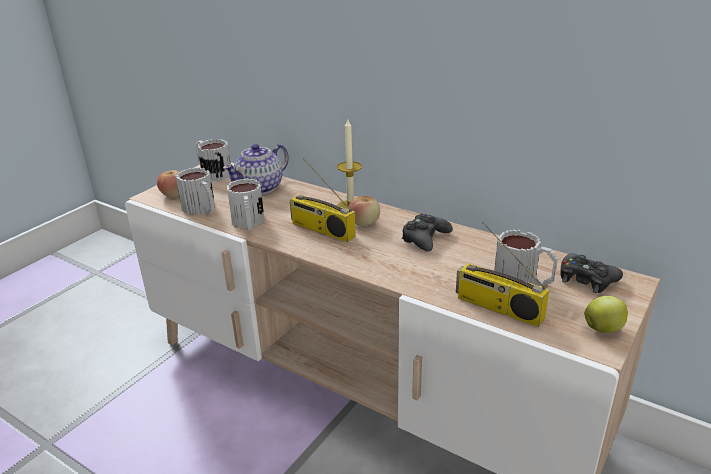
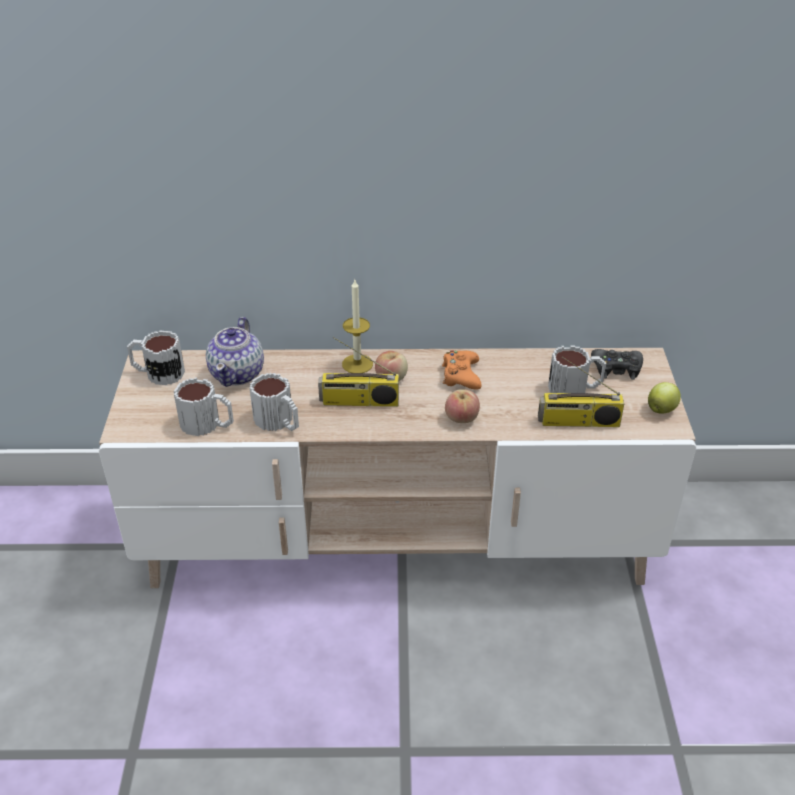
camera: 35 degrees left, 10 degrees up
(173, 195) = (149, 418): apple -> apple (461, 418)
(425, 238) = (461, 375): black game controller -> orange game controller

